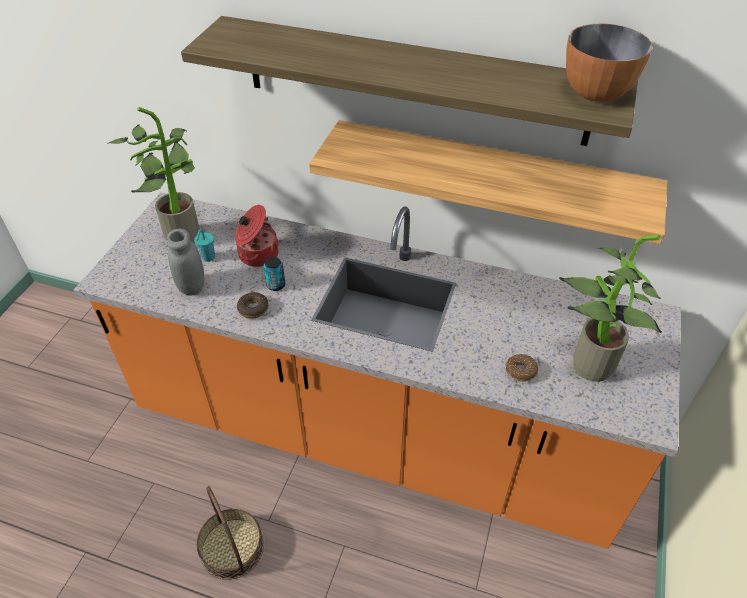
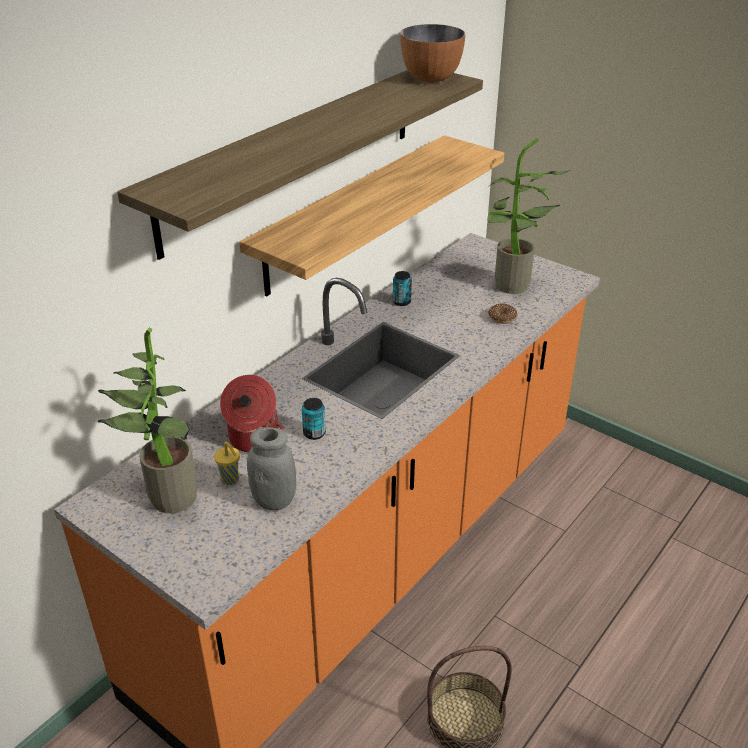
camera: 70 degrees left, 10 degrees down
(208, 258) = (231, 480): turquoise cup -> yellow cup
(253, 309) = (341, 456): donut -> none
(499, 287) = (401, 302): none -> can

